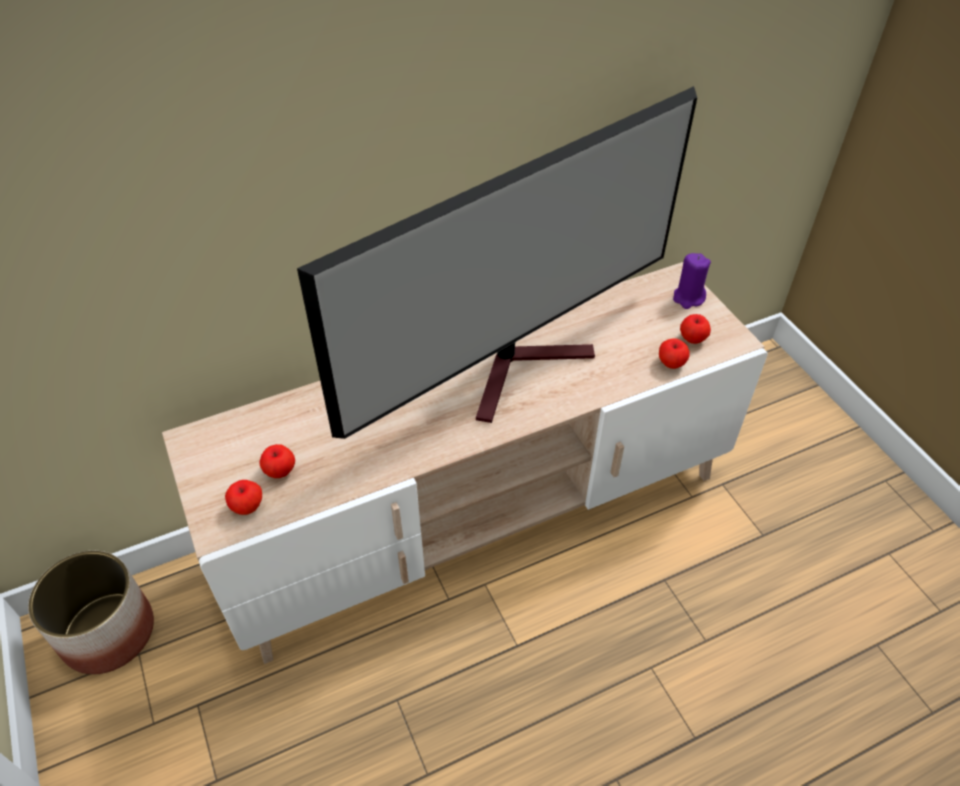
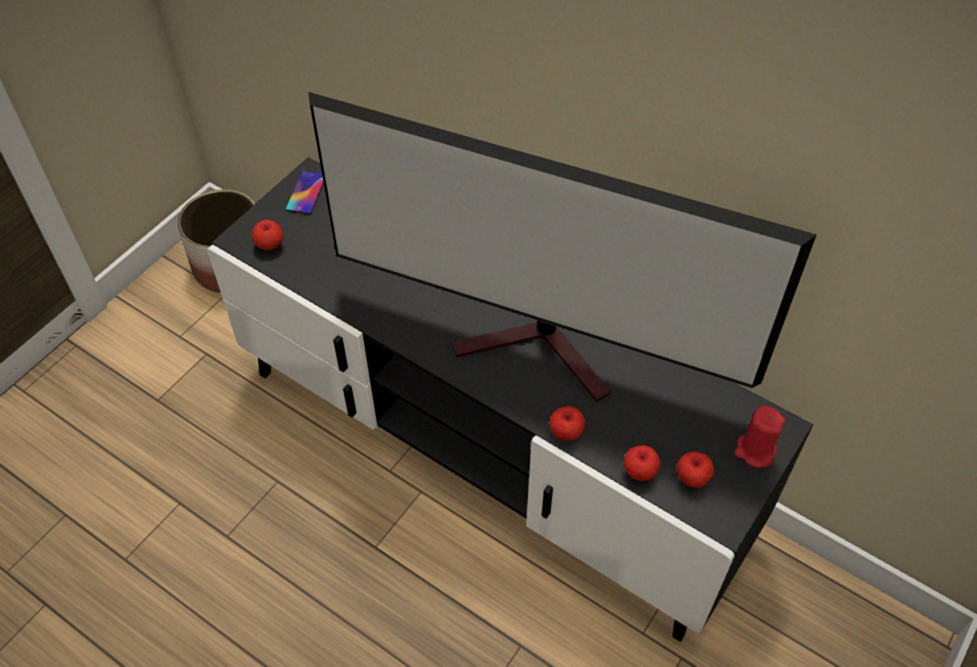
camera: 60 degrees right, 5 degrees up
(207, 451) = (306, 192): none -> phone
(280, 471) = (315, 245): apple -> apple (566, 432)
(479, 516) = (489, 451): beige tv stand -> black tv stand
(688, 298) = (755, 451): purple candle -> red candle

